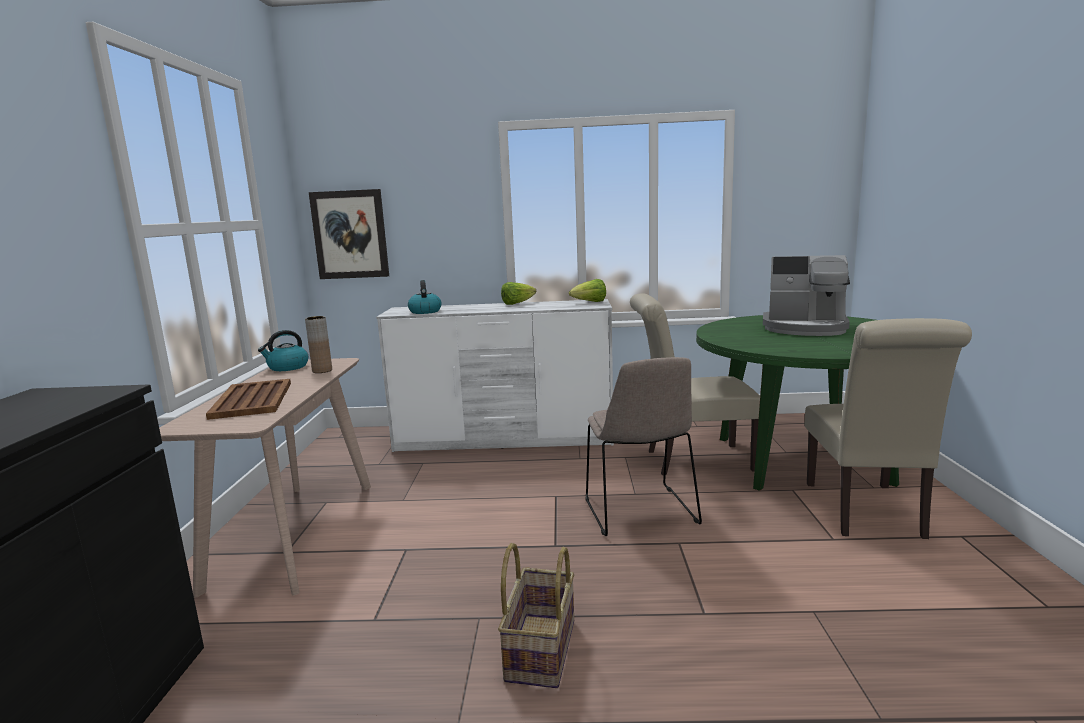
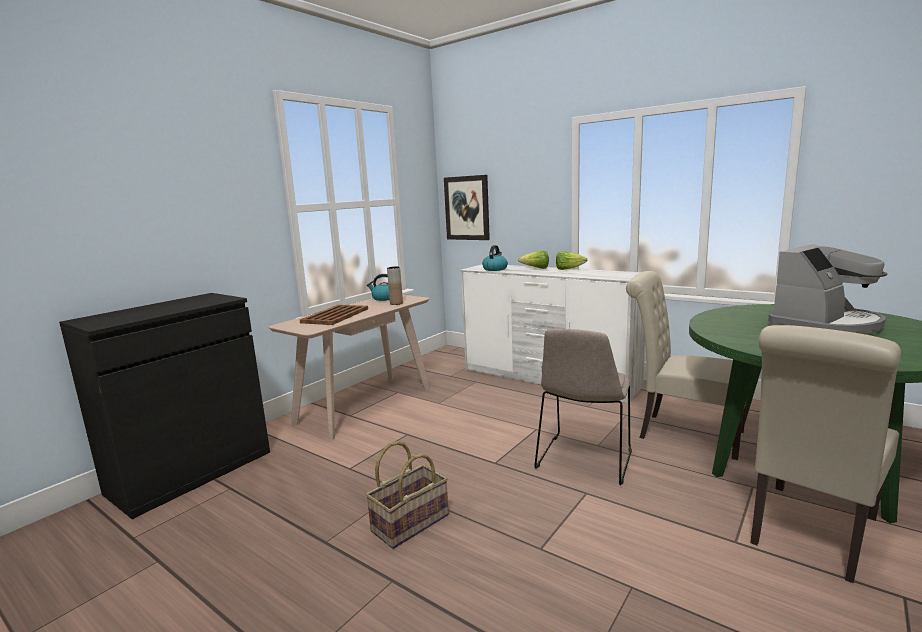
camera: 35 degrees right, 0 degrees up
(590, 302) = (624, 274): lettuce -> lettuce (536, 268)
(805, 328) = (825, 325): coffee machine -> coffee machine turned 90 degrees counterclockwise

